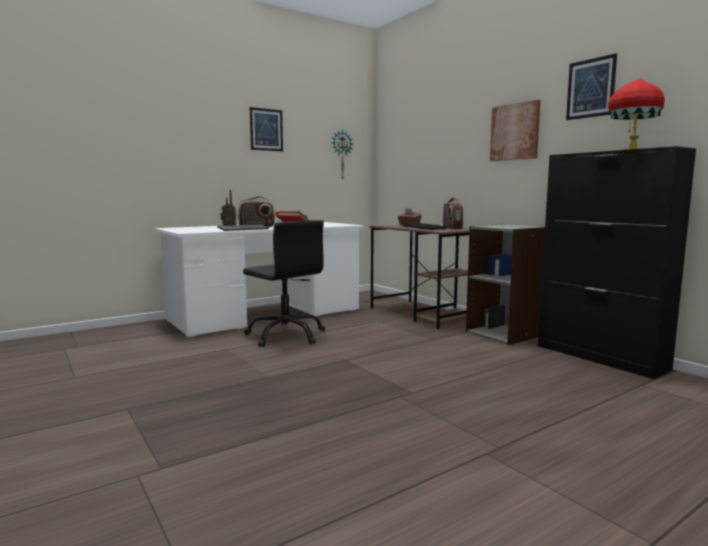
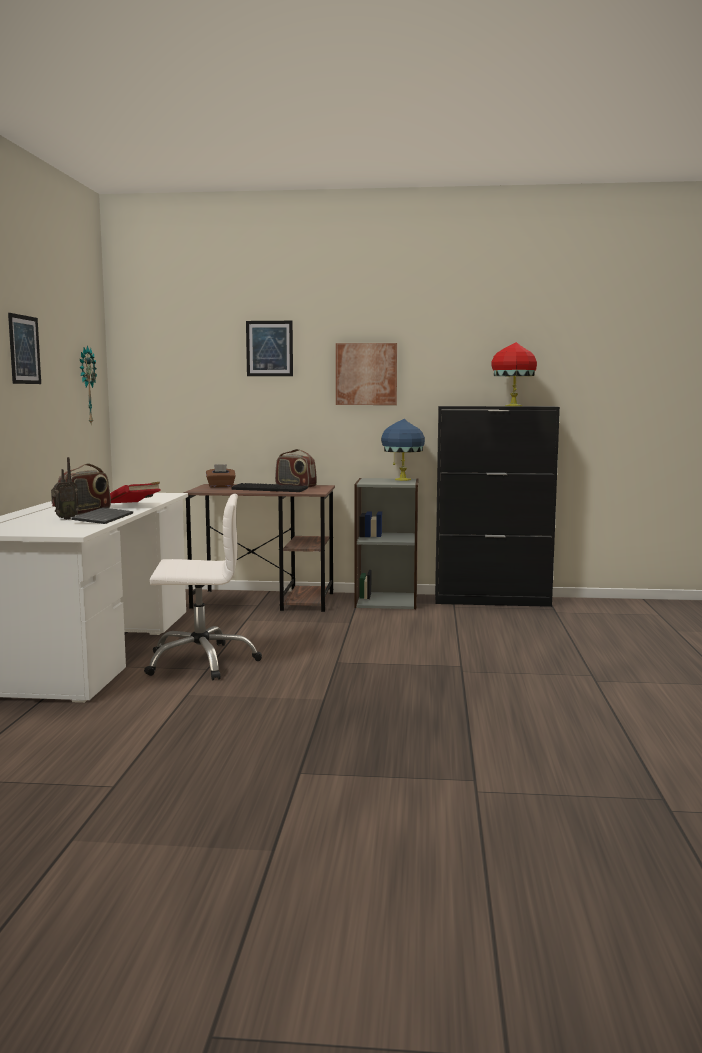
camera: 50 degrees left, 0 degrees up
(286, 335) = (201, 661): black office chair -> white office chair
(527, 226) = (402, 479): none -> blue table lamp
(590, 88) = (454, 340): picture -> picture (269, 348)

